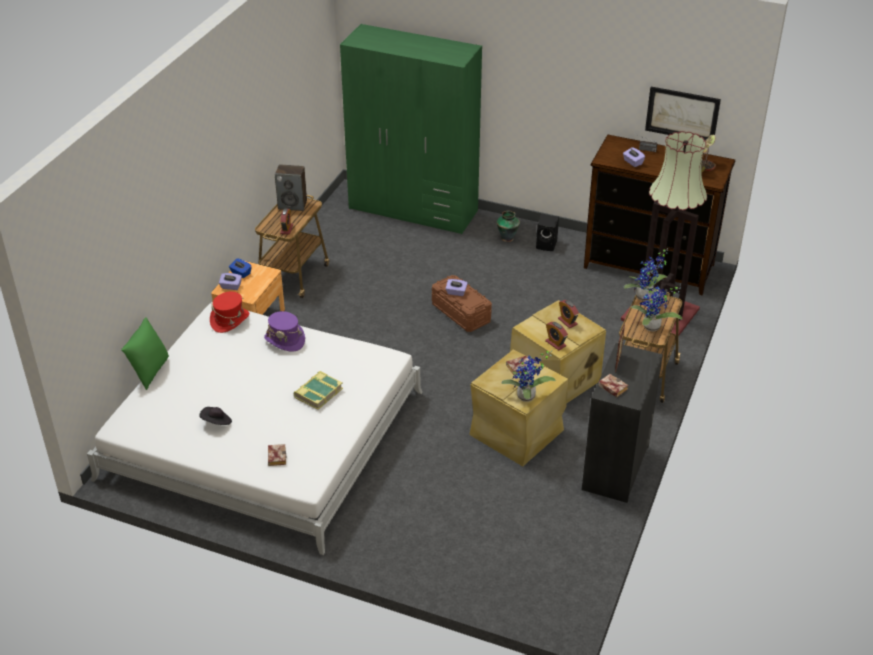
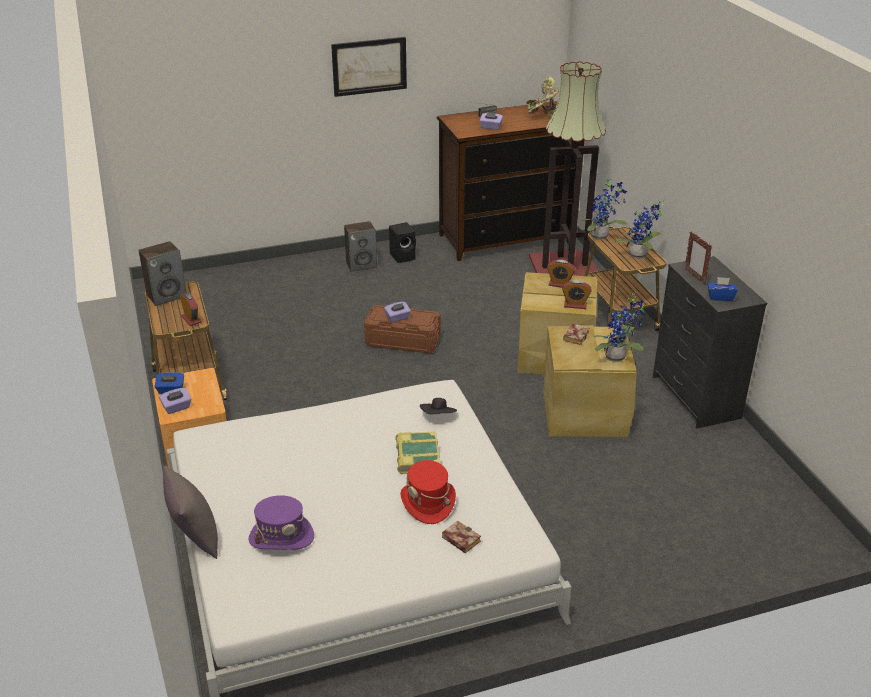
camera: 40 degrees left, 5 degrees down
(149, 372) = (195, 538): green pillow -> grey pillow
(217, 422) = (350, 544): black hat -> black hat (438, 416)
(230, 320) = (225, 438): red hat -> red hat (428, 502)
(285, 340) = (312, 427): purple hat -> purple hat (281, 537)
(413, 209) = (241, 277): green wardrobe -> none
(507, 238) = (361, 265): vase -> speaker
(611, 387) = (720, 297): book -> blue tissue box
(682, 114) = (506, 70): picture -> picture (369, 66)

